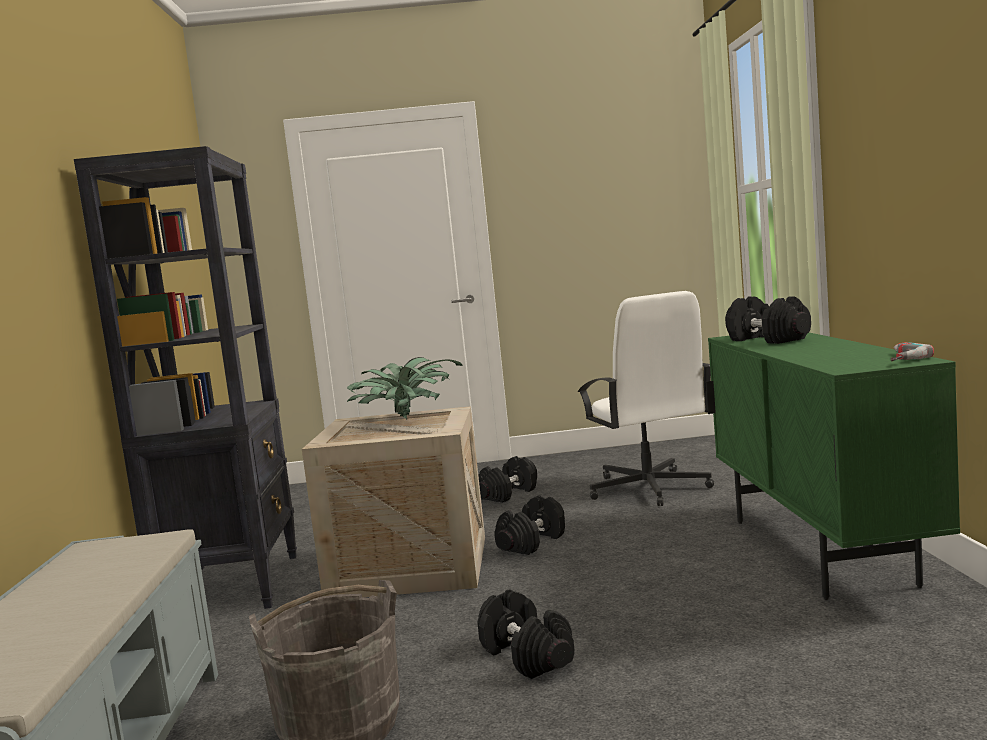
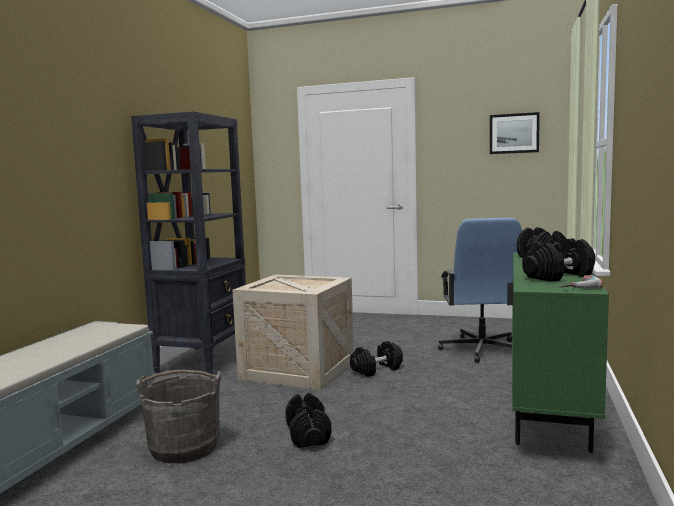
camera: 20 degrees right, 0 degrees up
(405, 421) = (304, 281): potted plant -> none
(508, 494) = (393, 337): black dumbbell -> black dumbbell (558, 276)
(624, 179) = (514, 133): none -> picture
(648, 489) = (481, 349): white office chair -> blue office chair

